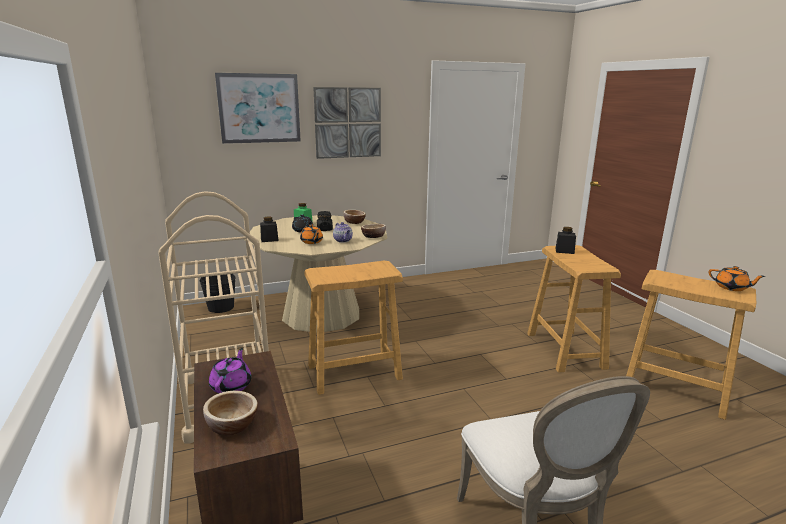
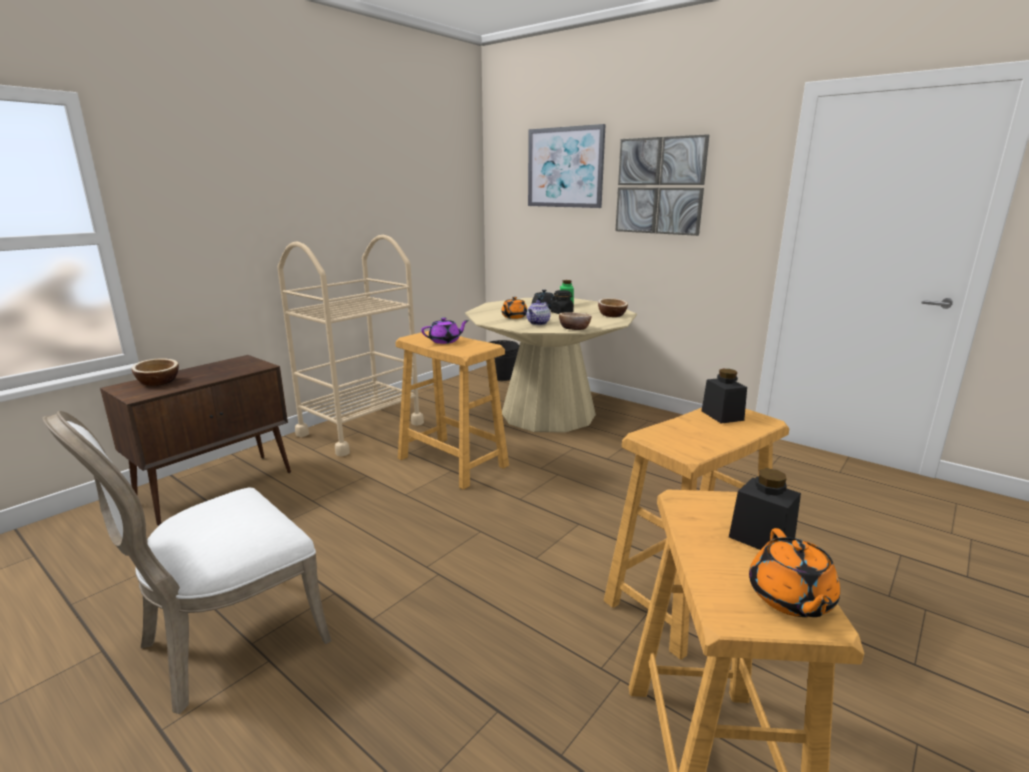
camera: 60 degrees right, 0 degrees up
(232, 386) = (215, 370): purple teapot -> purple teapot (445, 341)
(269, 239) = (496, 307): black jar -> black jar (761, 538)

